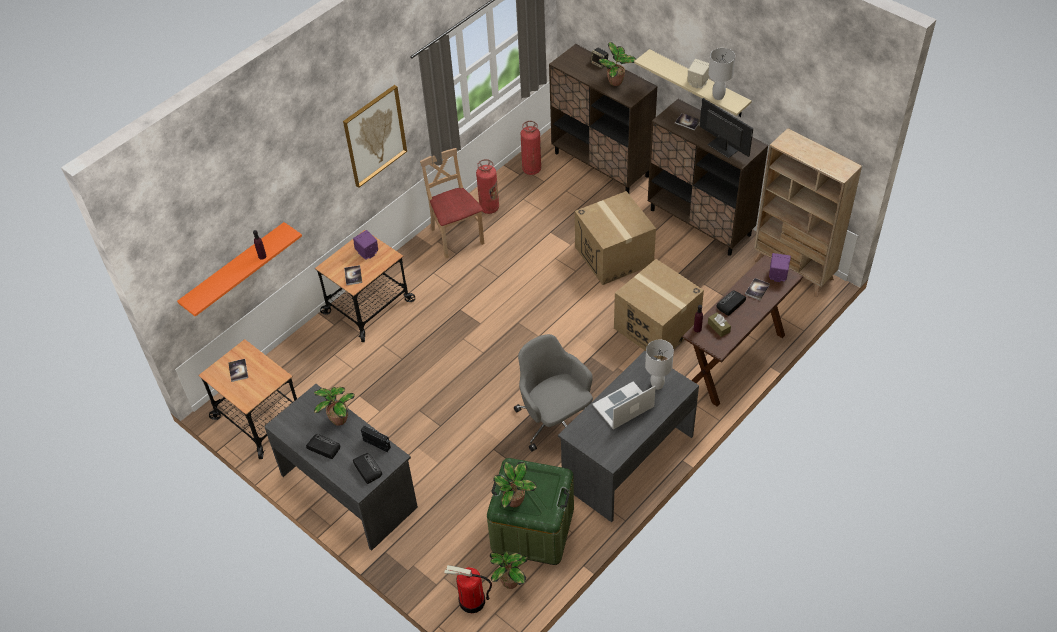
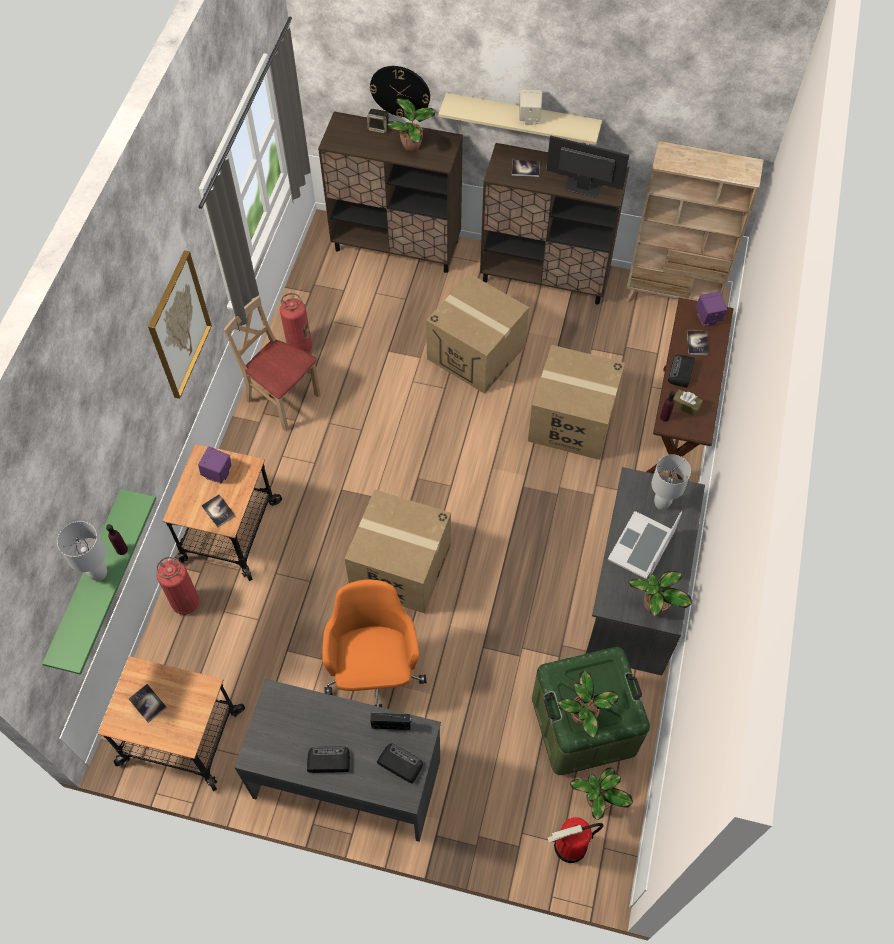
camera: 30 degrees left, 10 degrees up
(234, 269) = (88, 580): orange shelf -> green shelf
(338, 419) = (323, 714): potted plant -> potted plant (653, 607)
(409, 432) = (375, 671): none -> orange office chair
(469, 374) = (400, 567): none -> cardboard box
(531, 169) = (320, 280): fire extinguisher -> fire extinguisher (185, 603)
(554, 421) = (530, 582): grey office chair -> none
(620, 39) = (400, 91): none -> wall clock
(718, 97) = (563, 128): white table lamp -> white table lamp (99, 574)

